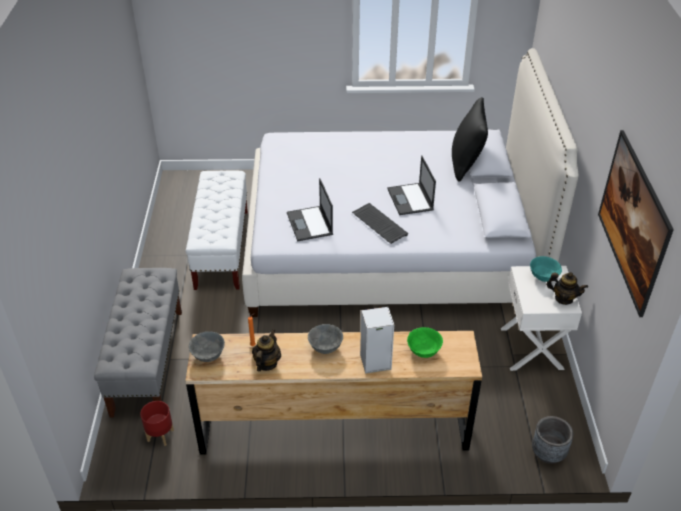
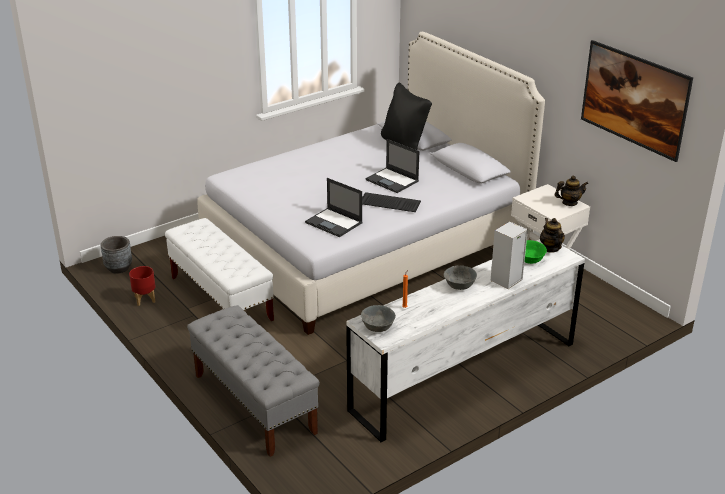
camera: 35 degrees left, 10 degrees down
(161, 435) = (332, 446): red planter -> red planter (145, 299)
(267, 363) = (430, 313): teapot -> teapot (550, 248)
(334, 428) = (464, 376): brown dresser -> white dresser
(544, 276) = (541, 195): turquoise bowl -> none
(548, 453) = (623, 322): grey planter -> grey planter (118, 268)

